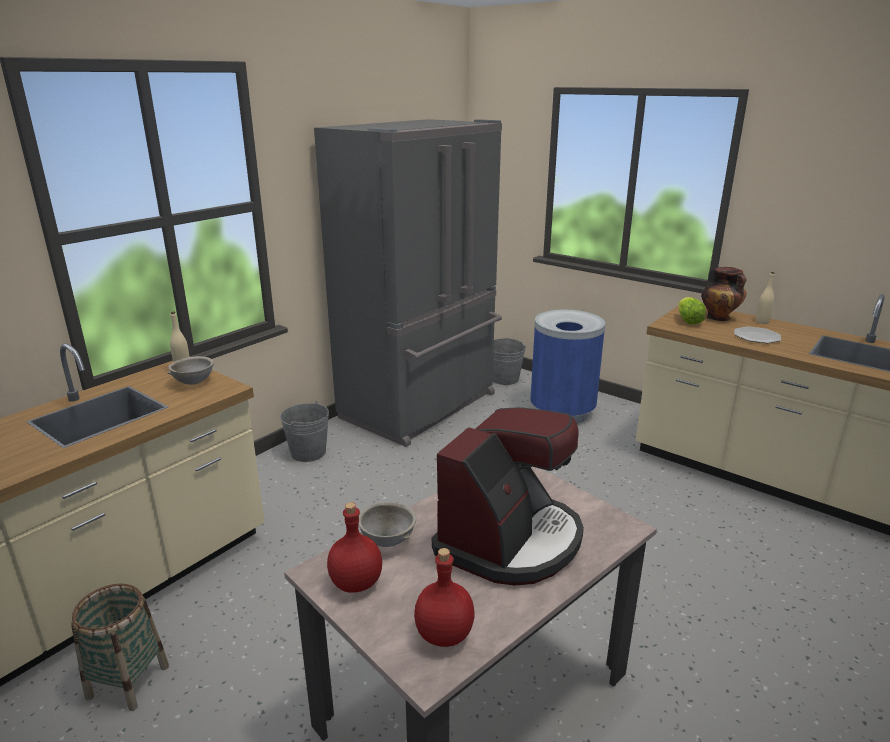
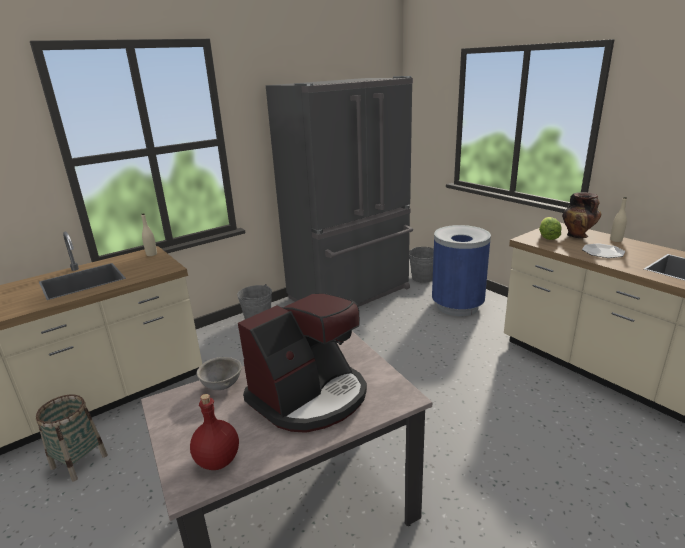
camera: 15 degrees right, 0 degrees up
(193, 382) = (152, 263): grey bowl -> none
(355, 583) = (181, 413): red bottle -> none

